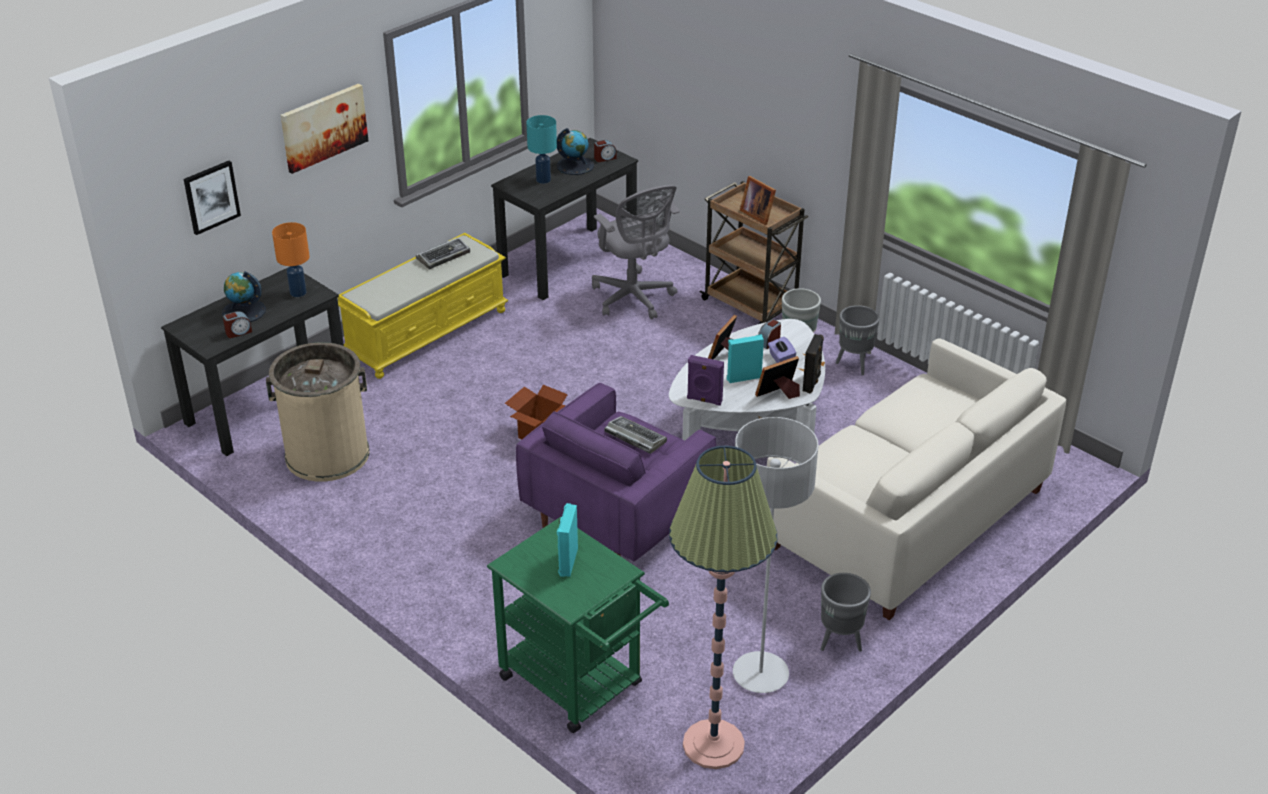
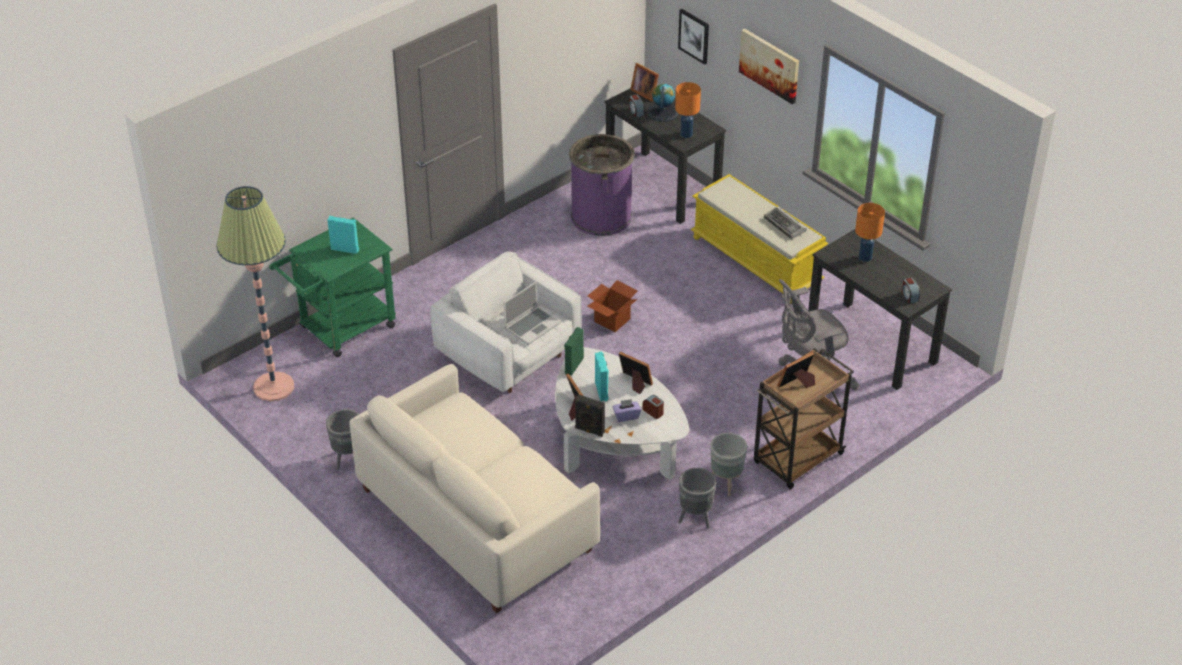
camera: 95 degrees right, 5 degrees up
(193, 327) = (644, 92): none -> picture frame
(327, 454) = (601, 216): beige trash can -> purple trash can
(543, 180) = (864, 257): turquoise table lamp -> orange table lamp
(575, 165) = (893, 277): globe -> none
(618, 514) = (510, 357): purple armchair -> white armchair
(634, 438) = (532, 326): keyboard -> laptop
(704, 400) = (573, 365): purple speaker -> green speaker
(760, 674) = (328, 415): grey floor lamp -> none

